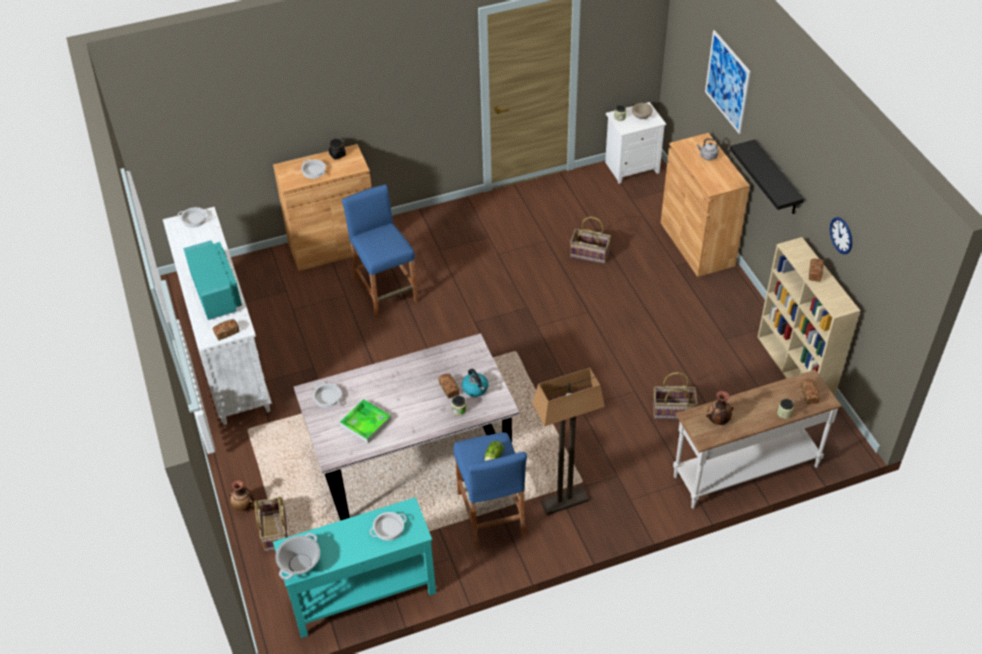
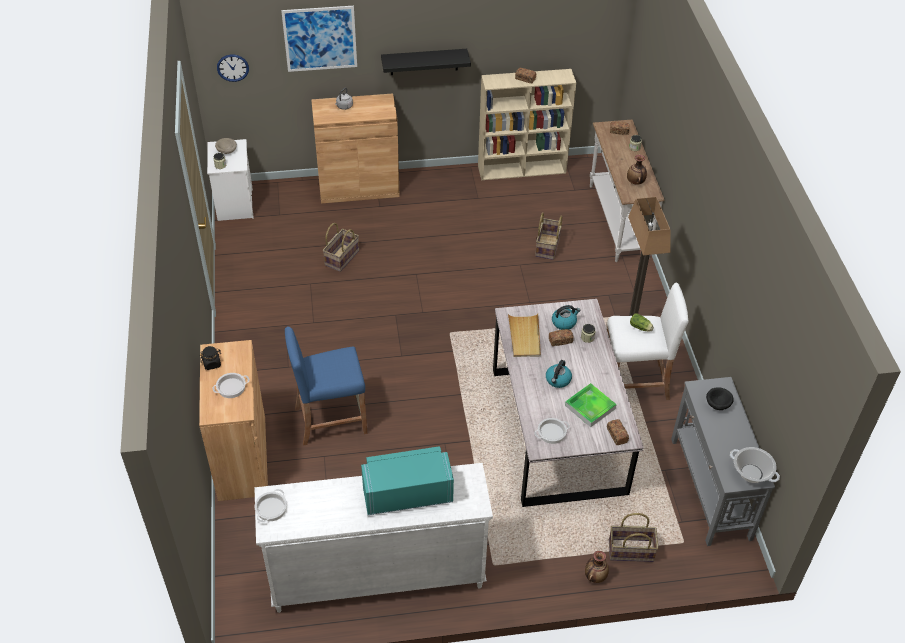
camera: 80 degrees left, 0 degrees up
(227, 333) = (474, 487): bread -> bread (616, 435)
(361, 594) = (710, 488): turquoise console table -> grey console table
(388, 528) = (717, 404): cooking pot -> black bowl
(395, 394) = (558, 380): none -> kettle
(447, 361) = (524, 337): none -> beige tray
(491, 513) = (635, 383): blue stool -> white stool
(841, 235) = (524, 38): wall clock -> wall clock (232, 67)

